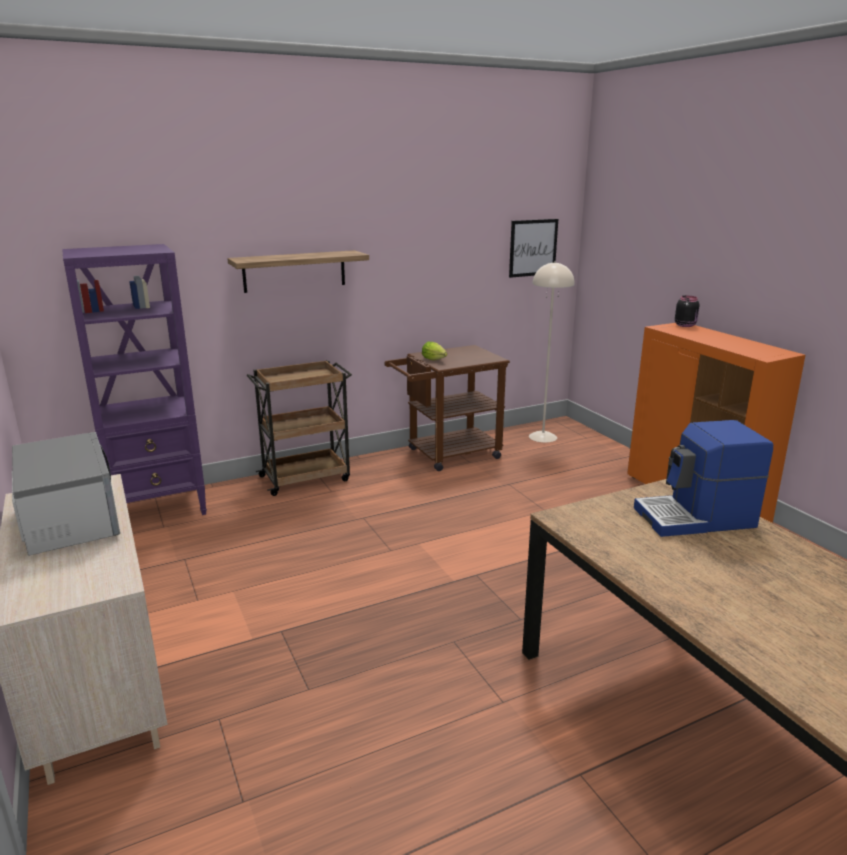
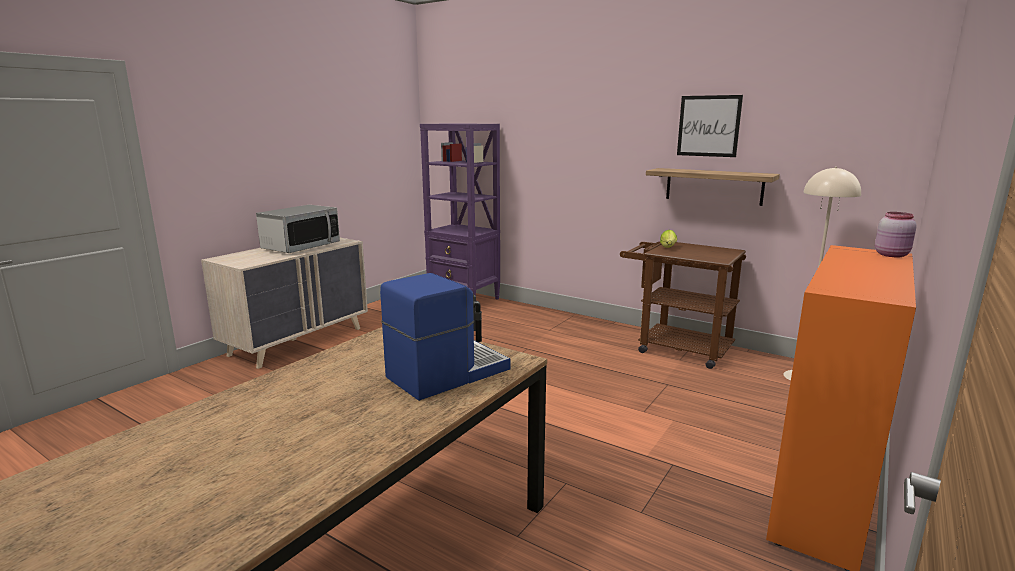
camera: 60 degrees right, 5 degrees down
(294, 271) = (580, 151): shelf -> shelf (713, 186)
(306, 478) = (556, 318): brown cart -> none
(533, 248) = (846, 153): picture -> picture (708, 126)
(685, 325) = (892, 255): black jar -> pink jar
(696, 518) = (446, 373): coffee machine -> coffee machine turned 90 degrees clockwise

